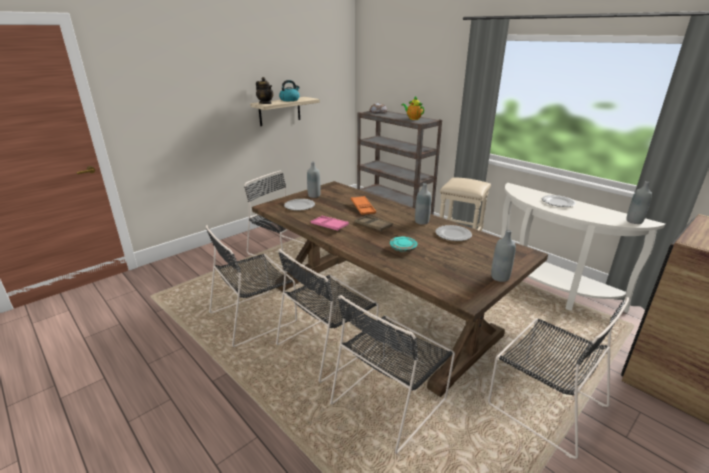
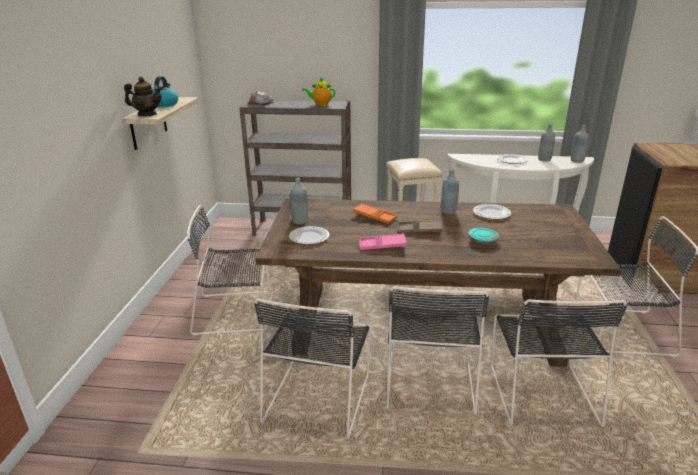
camera: 40 degrees left, 0 degrees up
(500, 277) = (582, 234): grey bottle -> grey bottle (544, 159)

